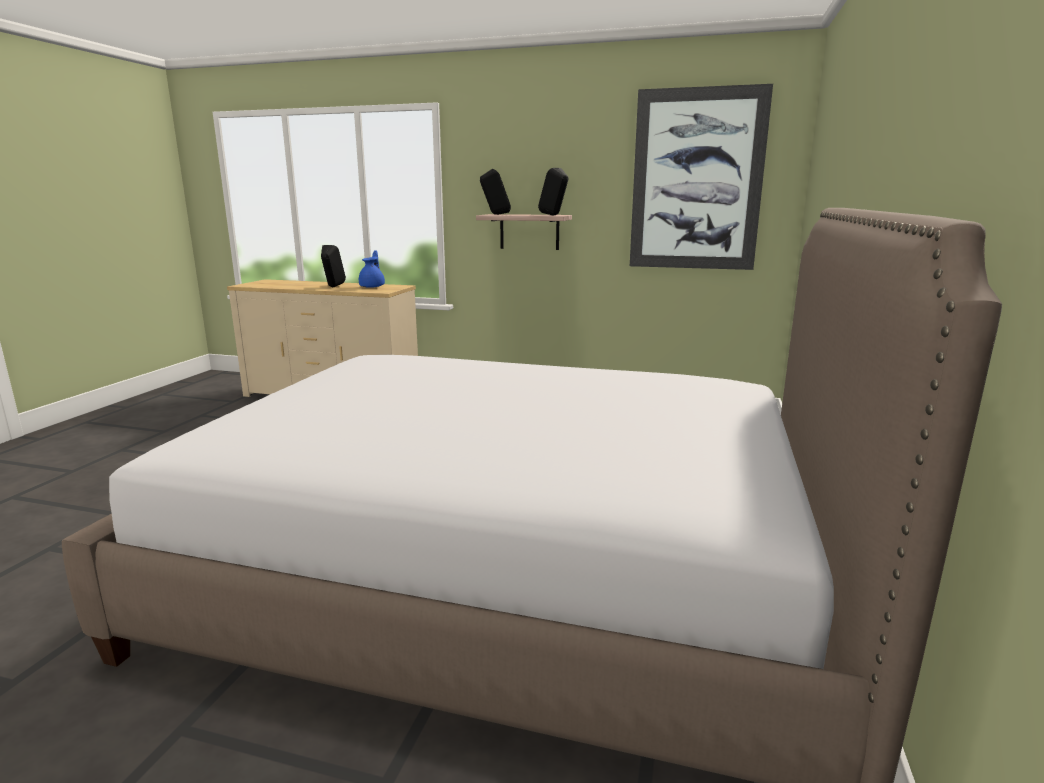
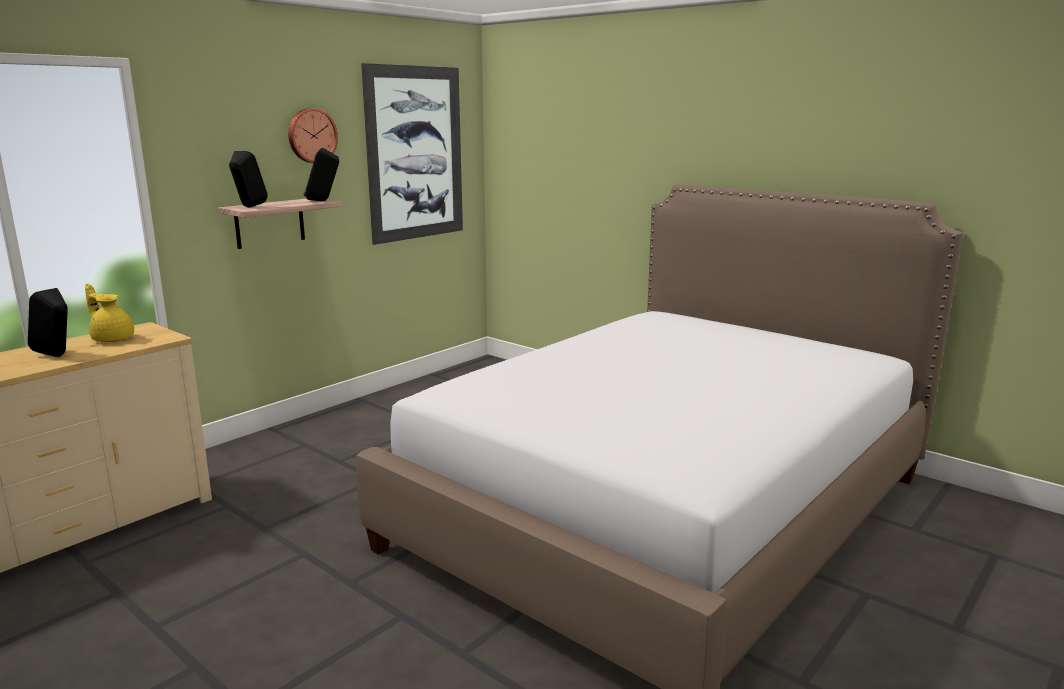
camera: 65 degrees left, 0 degrees up
(373, 286) = (112, 339): blue teapot -> yellow teapot
(576, 159) = (311, 135): none -> wall clock

